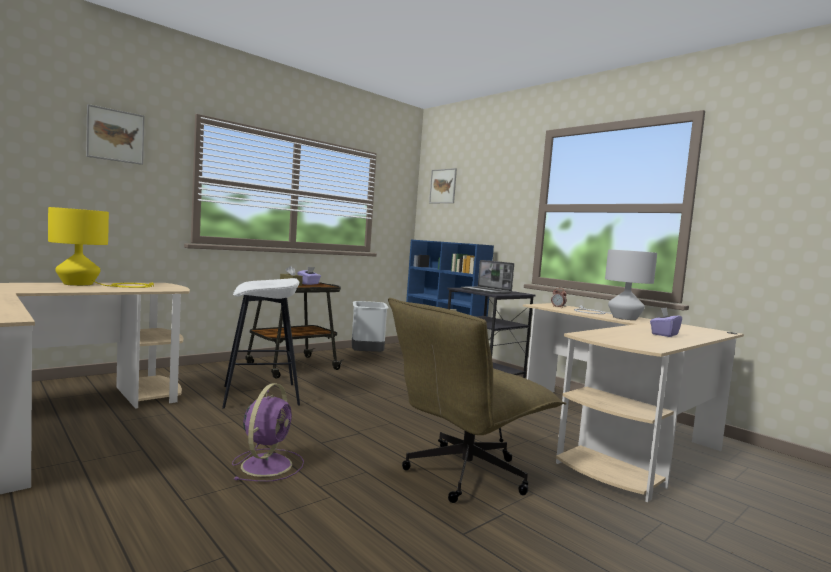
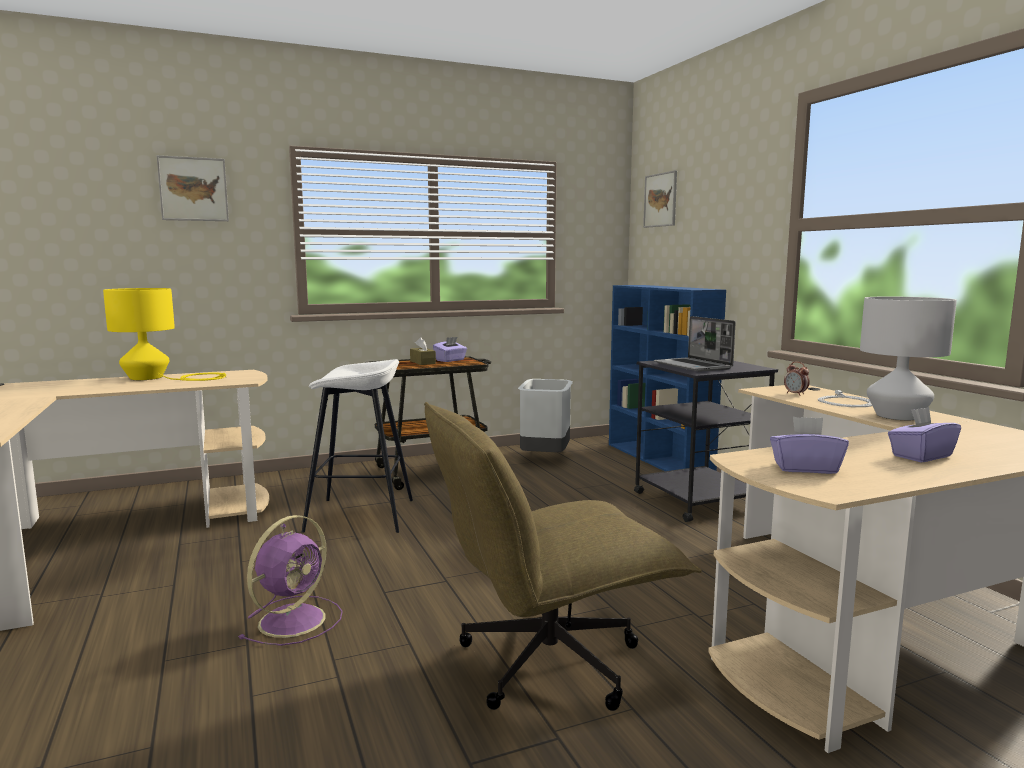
camera: 20 degrees right, 5 degrees up
(621, 339) = (805, 468): none -> purple tissue box

